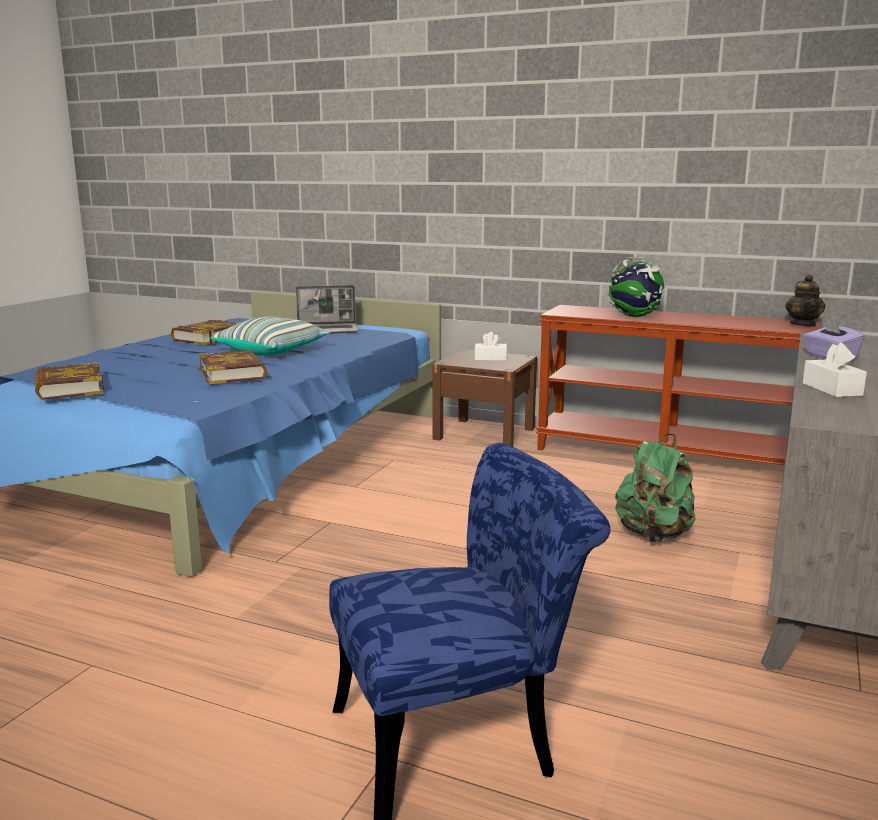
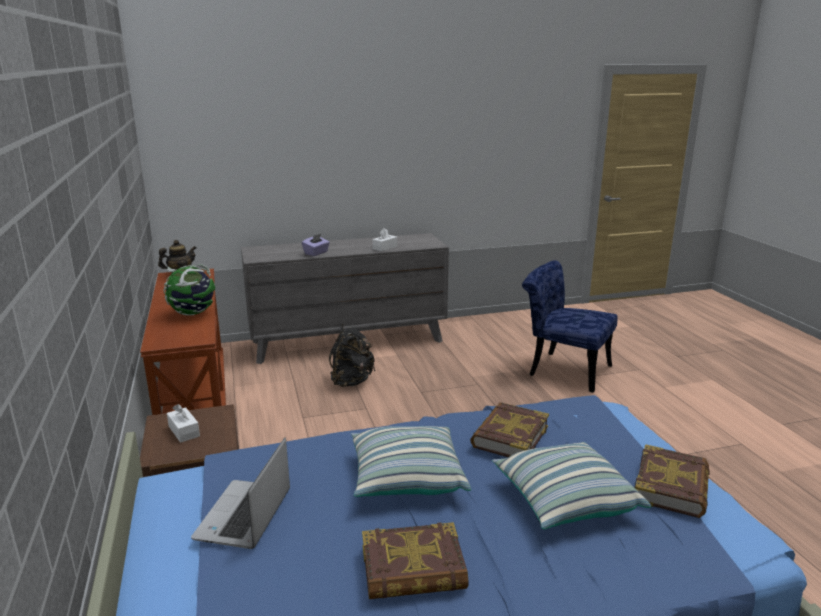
camera: 130 degrees left, 5 degrees up
(151, 368) = (565, 500): none -> pillow
(328, 330) = (244, 516): laptop -> laptop turned 120 degrees counterclockwise
(654, 535) = (351, 381): green backpack -> black backpack

